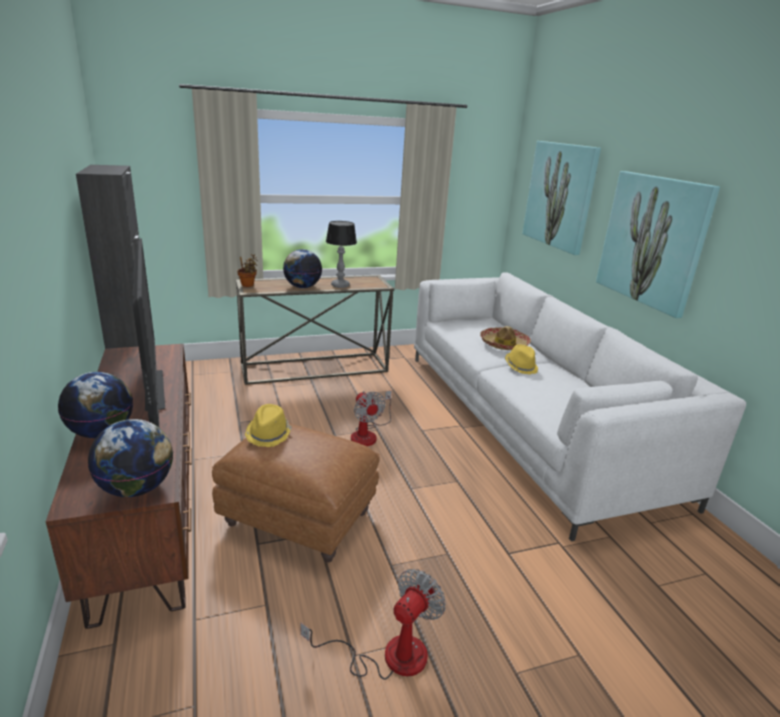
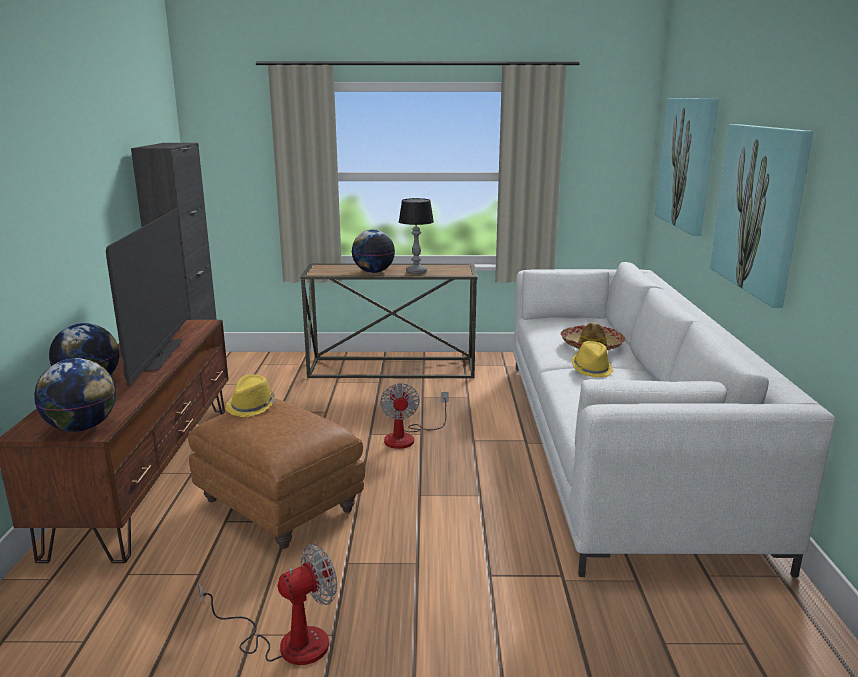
camera: 20 degrees right, 5 degrees down
(248, 285) = (317, 268): potted plant -> none

